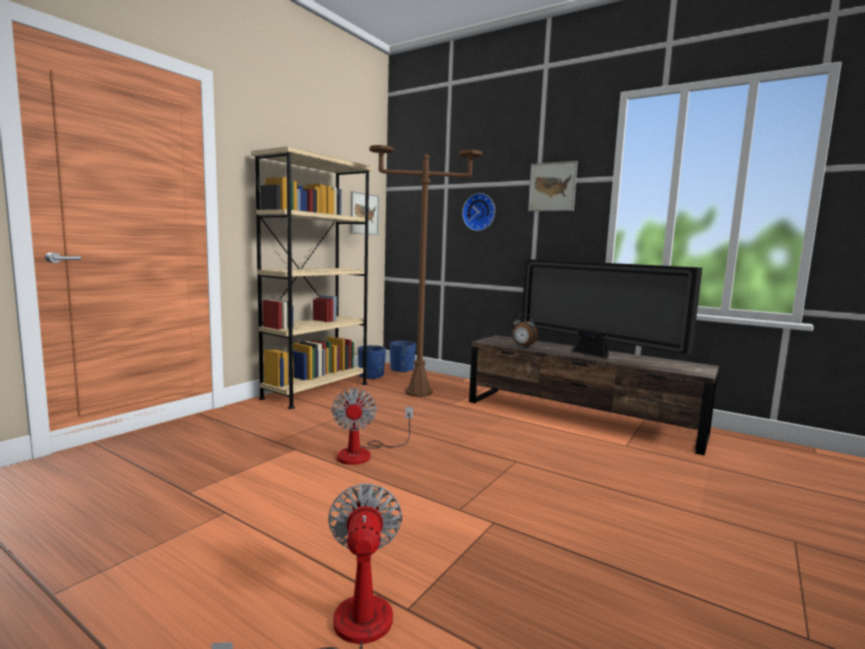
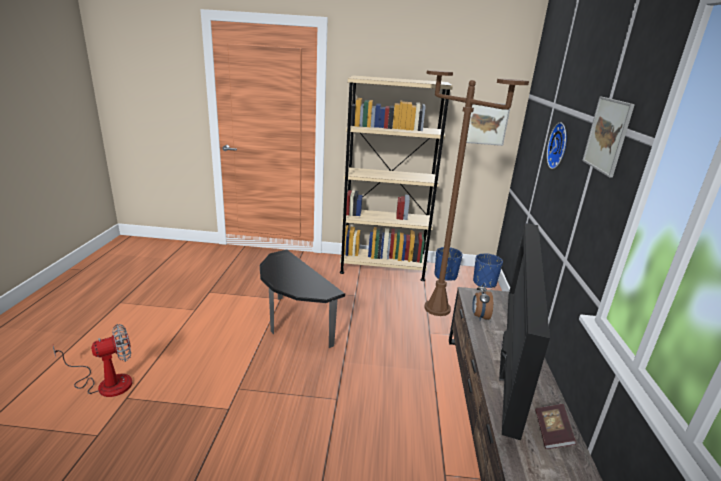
camera: 60 degrees right, 15 degrees up
(364, 453) = (293, 324): fan -> side table
(663, 361) = (552, 433): none -> book

